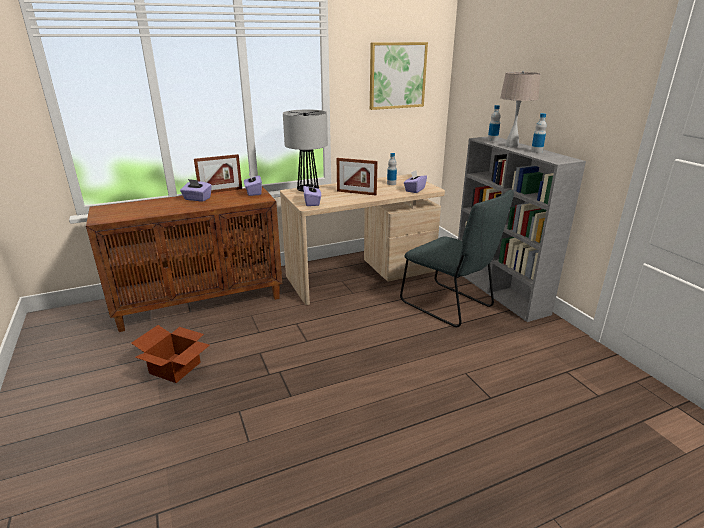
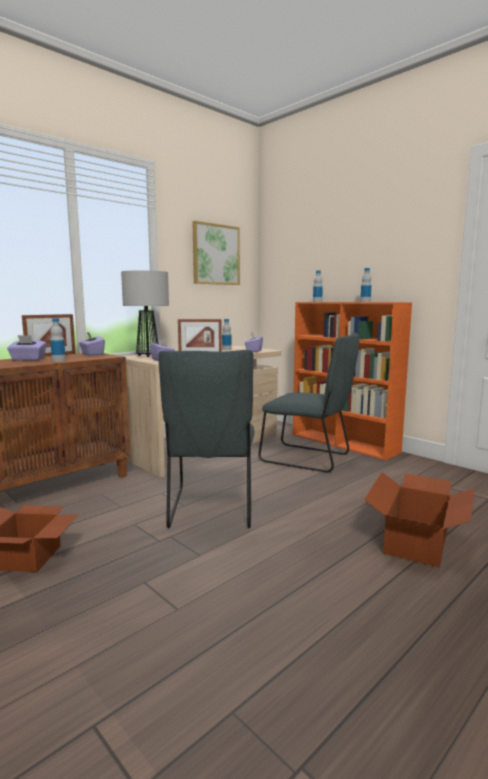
camera: 20 degrees left, 15 degrees down
(217, 204) = (58, 360): none -> bottle
(326, 351) = (211, 510): none -> grey chair
(482, 427) = (418, 541): none -> cardboard box
(500, 291) = (344, 443): grey bookcase -> orange bookcase
(512, 146) = (340, 301): beige table lamp -> none

